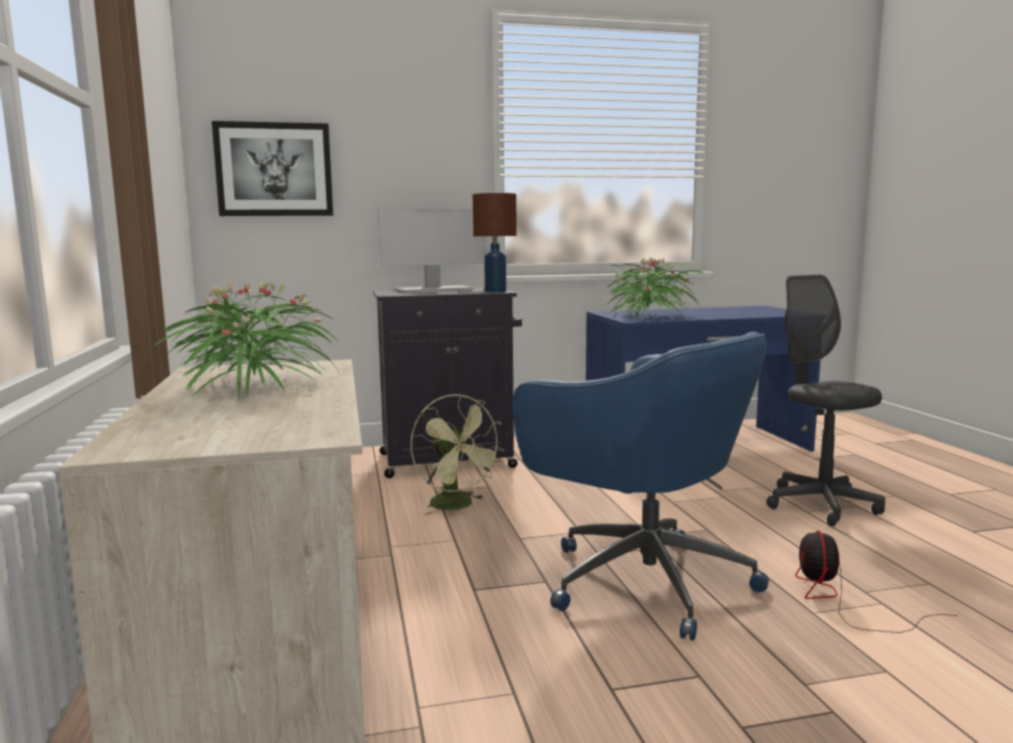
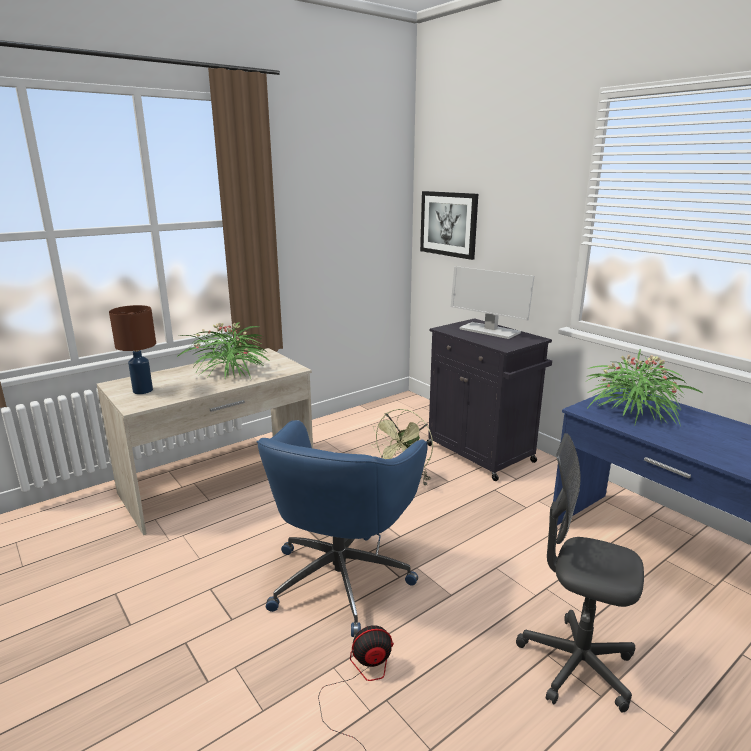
camera: 65 degrees right, 10 degrees up
(494, 291) = (501, 346): brown table lamp -> brown table lamp (143, 390)
(820, 505) = (576, 664): grey office chair -> grey office chair turned 105 degrees counterclockwise

